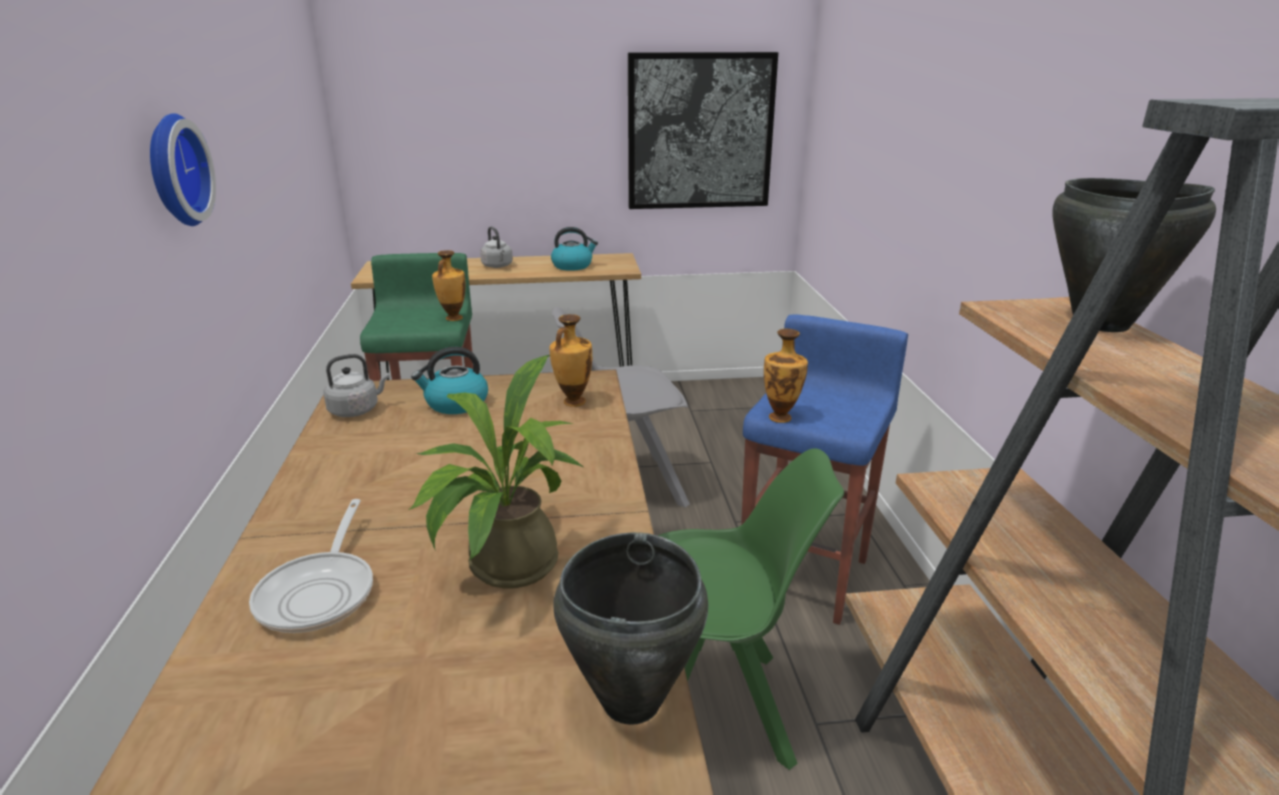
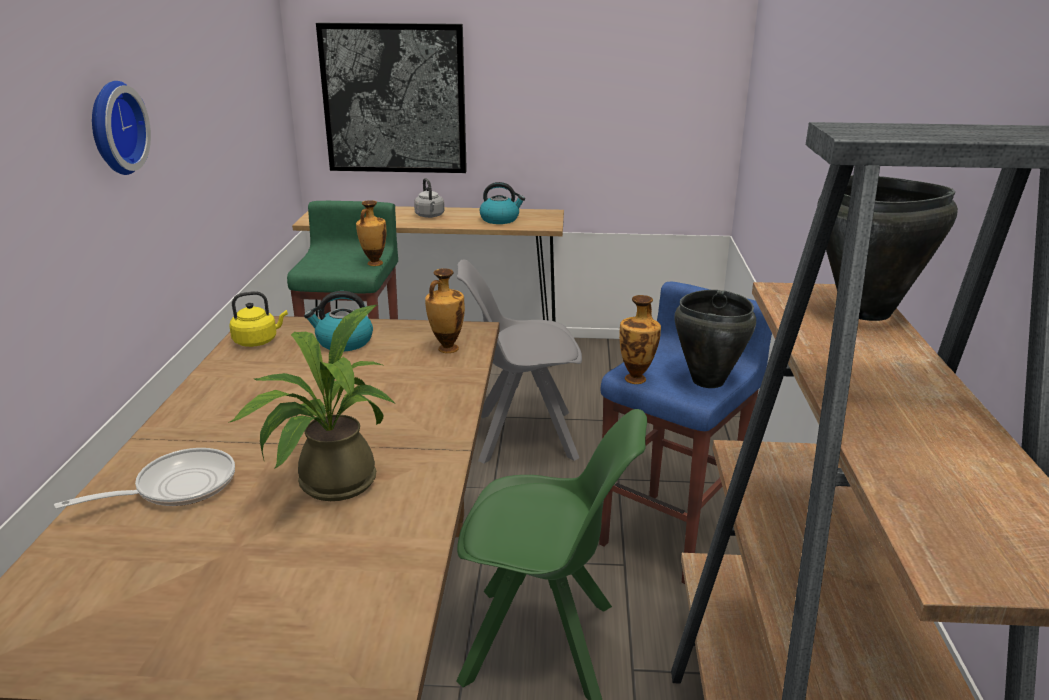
camera: 10 degrees right, 0 degrees up
(320, 592) = (177, 487): frying pan -> frying pan turned 135 degrees counterclockwise
(356, 410) = (258, 341): grey kettle -> yellow kettle
(630, 702) = (386, 599): black cooking pot -> black cooking pot (707, 381)
(700, 132) = (636, 93): picture -> picture (394, 99)

